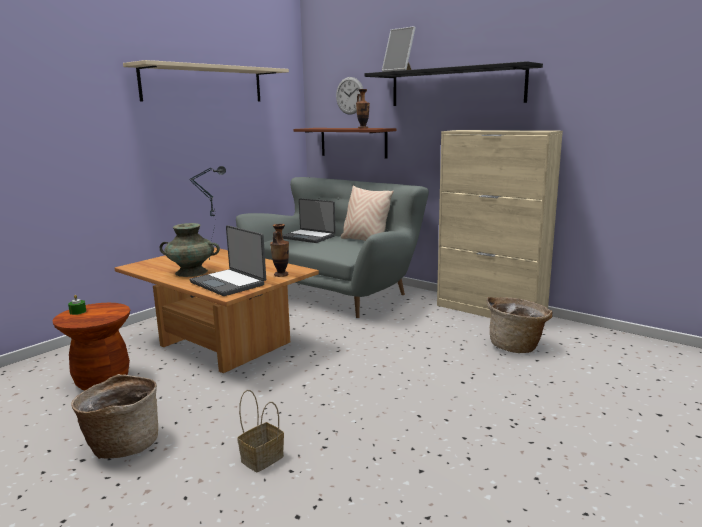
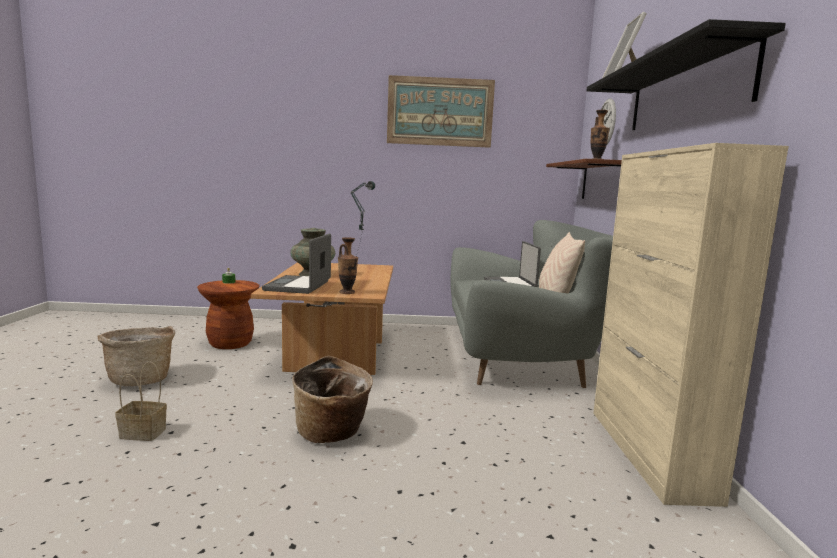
camera: 50 degrees right, 5 degrees down
(204, 84) = (440, 112): beige shelf -> picture
(516, 346) = (570, 504): basket -> basket (332, 433)

